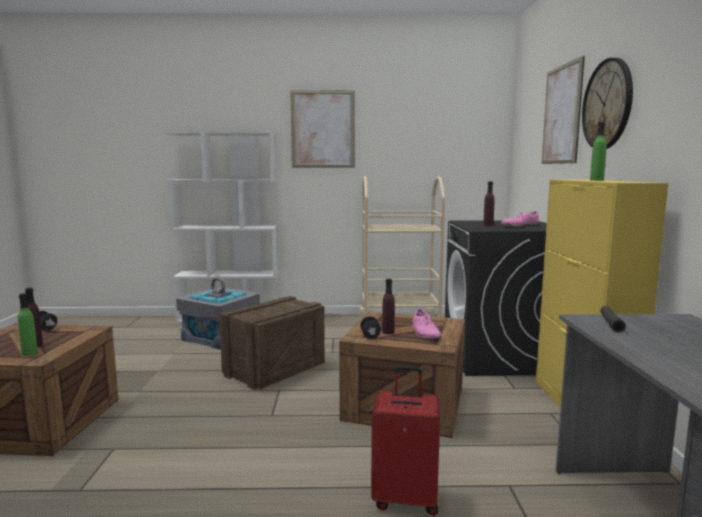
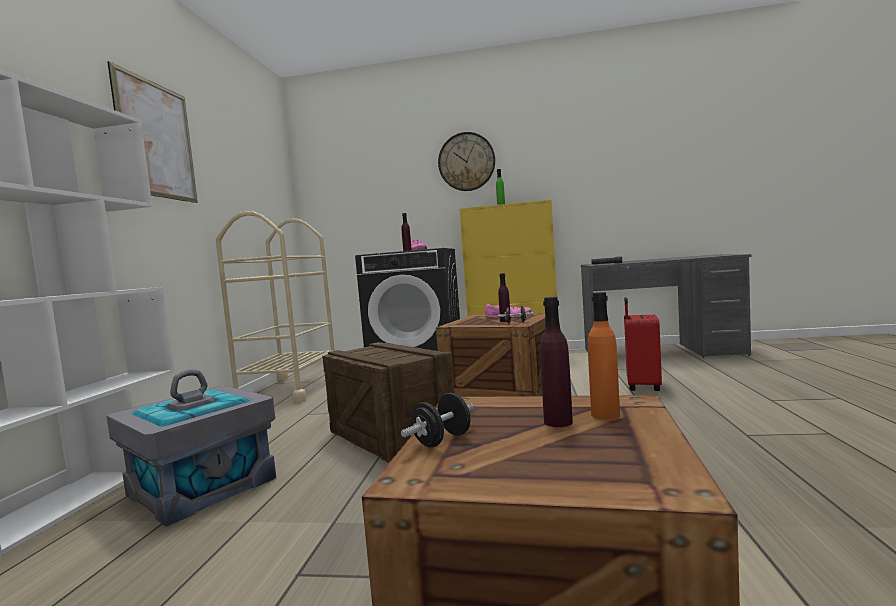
camera: 80 degrees left, 5 degrees down
(29, 353) = (605, 415): green bottle -> orange bottle
(561, 115) = (399, 169): picture -> none

